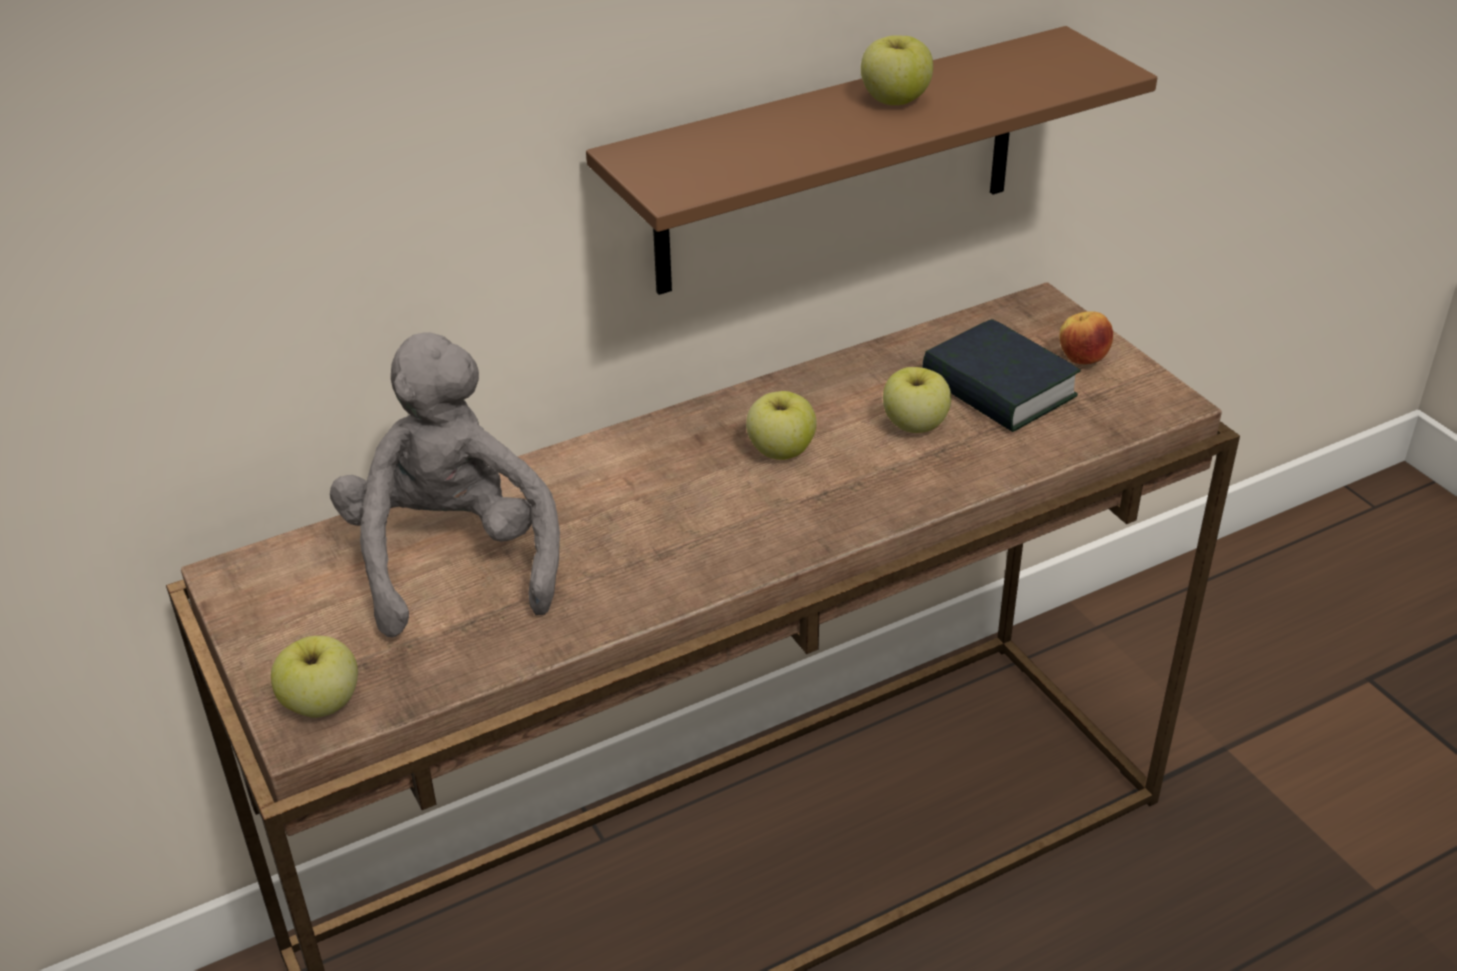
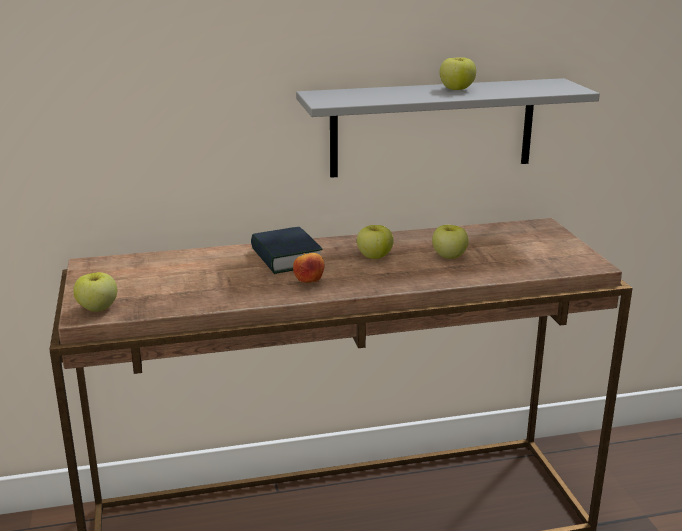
camera: 15 degrees right, 15 degrees down
(453, 559) = (191, 271): grey plush toy -> none
(838, 163) = (433, 127): brown shelf -> grey shelf
(998, 388) = (501, 249): book -> book (286, 258)
(1082, 360) = (553, 245): apple -> apple (308, 282)

